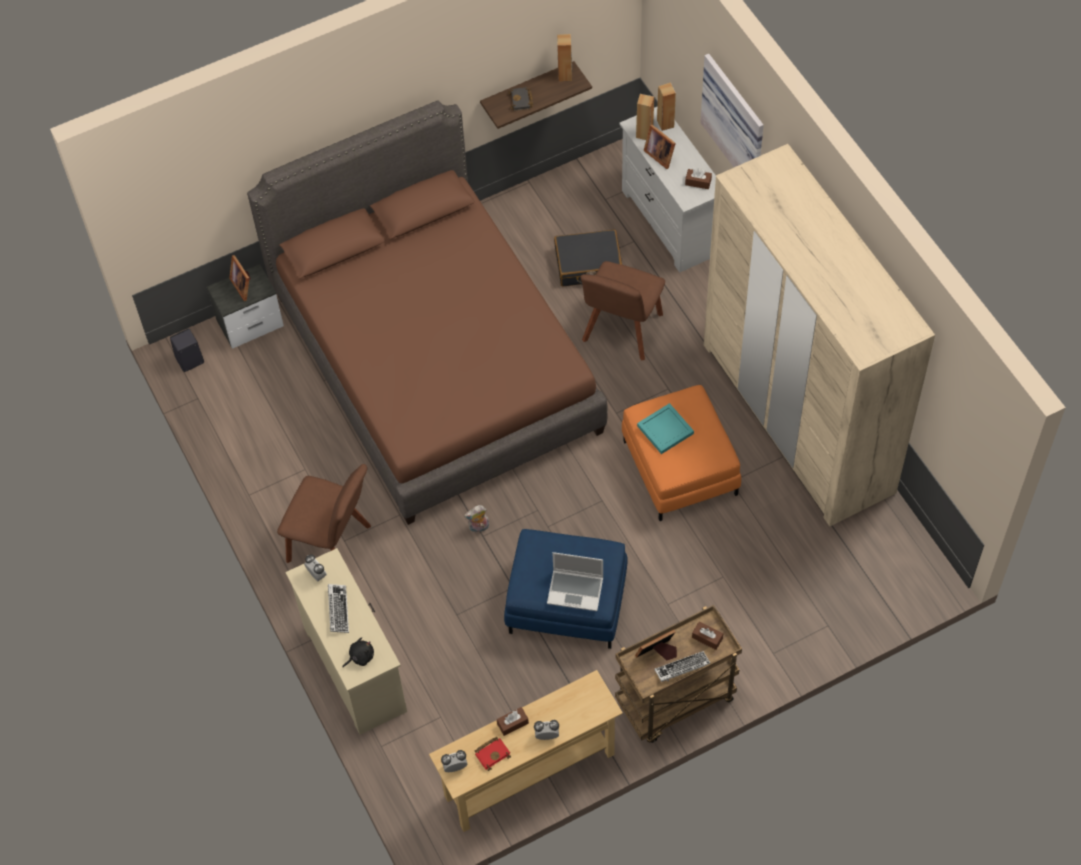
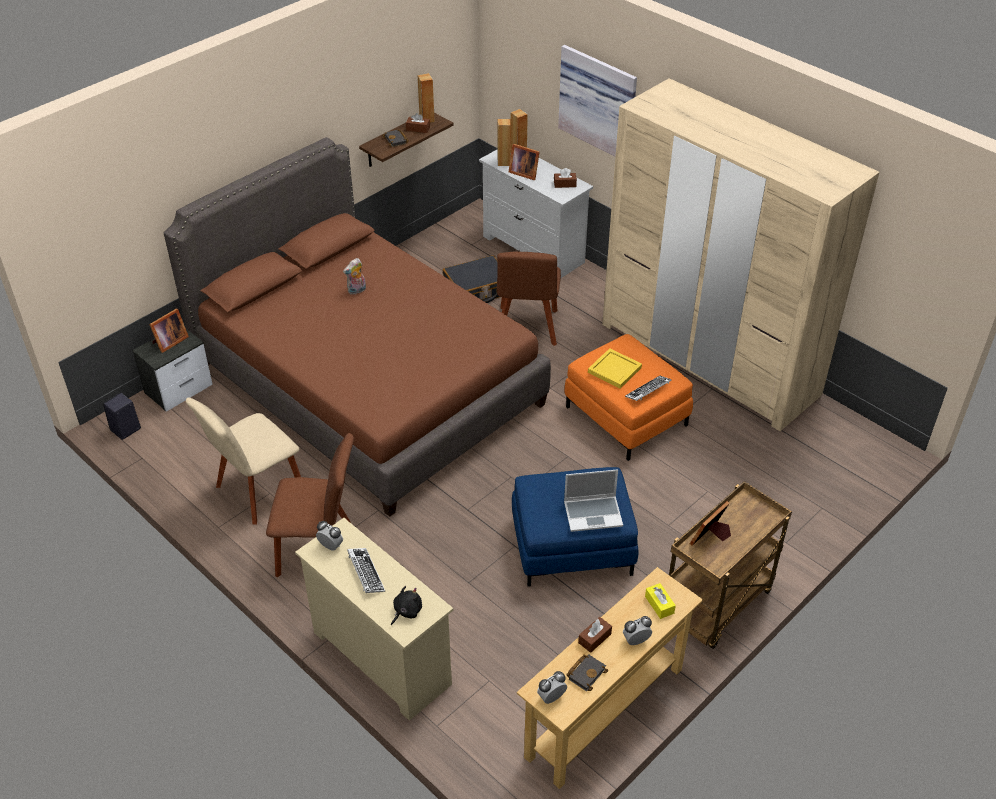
camera: 20 degrees left, 15 degrees down
(243, 285) = (169, 342): picture frame -> picture frame turned 90 degrees counterclockwise
(293, 464) = (257, 492): none -> beige chair
(478, 528) = (460, 503): plush toy -> plush toy (357, 291)
(492, 753) = (586, 673): red book -> black book
(582, 707) = (659, 605): none -> yellow tissue box
(664, 429) = (613, 370): turquoise tray -> yellow tray
(682, 668) = (741, 544): keyboard -> keyboard (648, 391)
(707, 638) = (751, 512): brown tissue box -> brown tissue box (418, 129)

